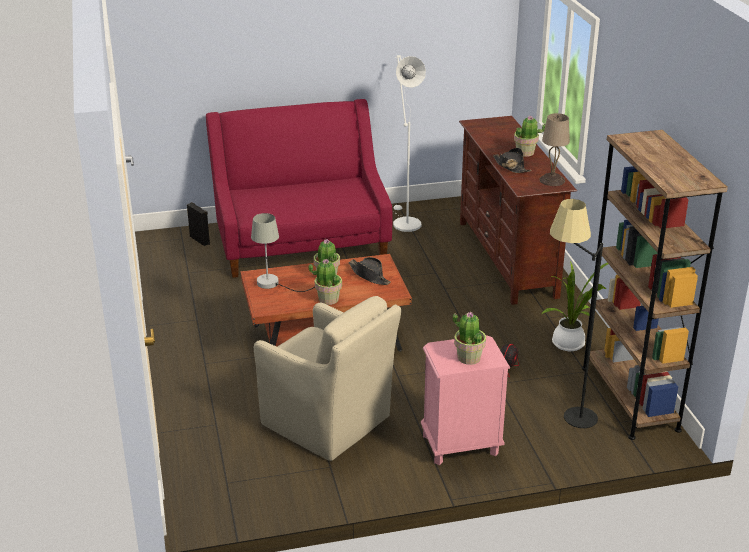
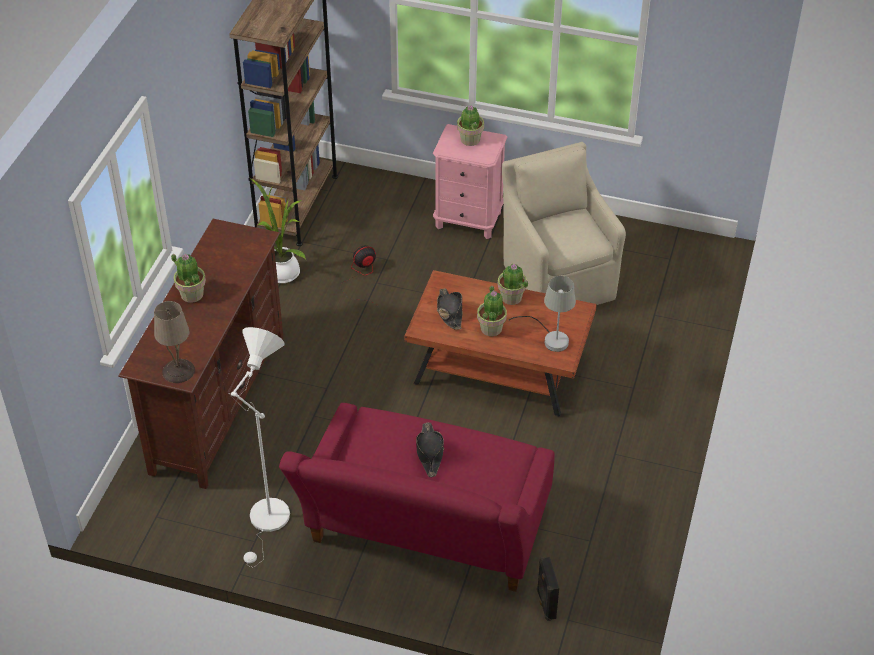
camera: 150 degrees left, 15 degrees up
(511, 166) = (234, 277): black hat -> black hat (429, 453)
(552, 180) = (220, 239): beige table lamp -> beige table lamp (179, 370)
(564, 416) = (365, 211): black floor lamp -> none

